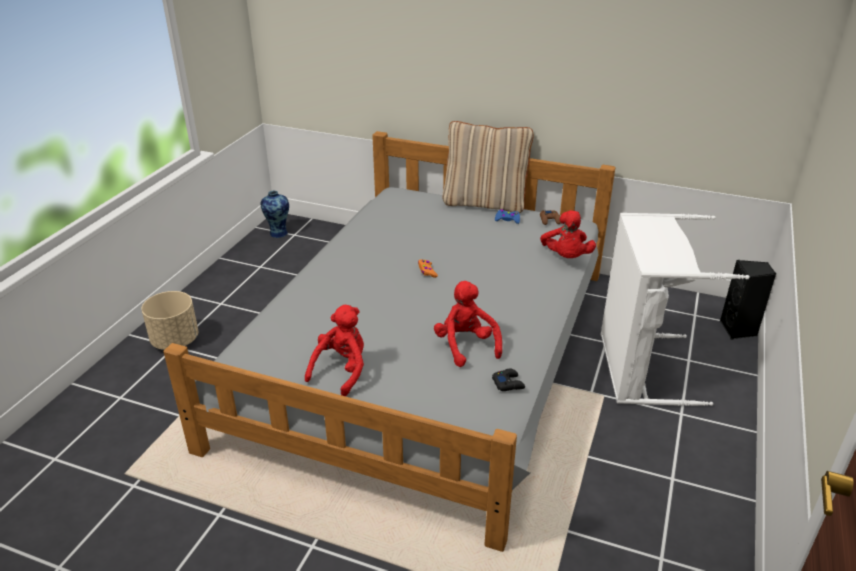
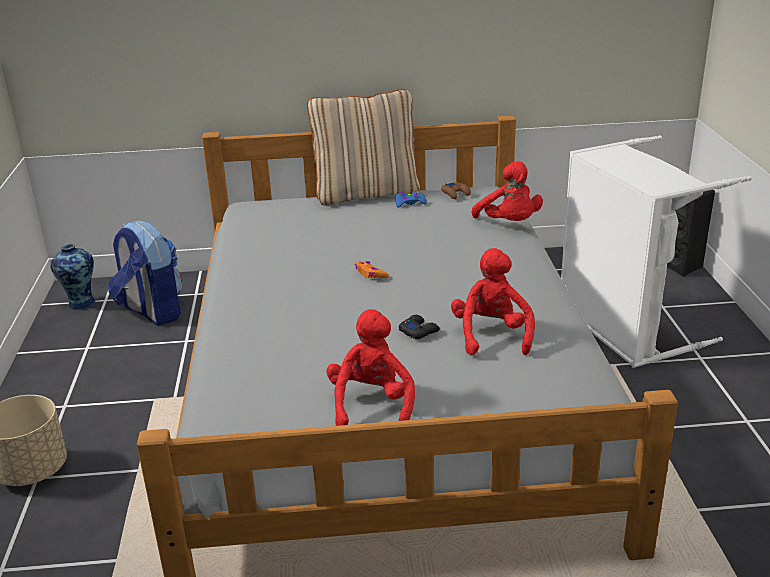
camera: 25 degrees left, 5 degrees down
(315, 252) = (151, 312): none -> backpack
(466, 345) = (491, 335): red plush toy -> red plush toy turned 45 degrees clockwise
(508, 383) = (575, 358): black game controller -> black game controller (418, 331)

